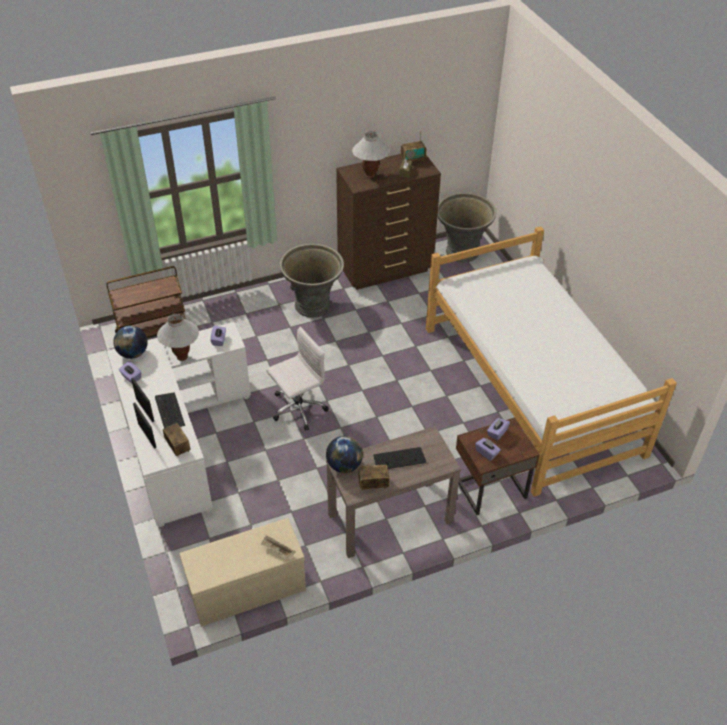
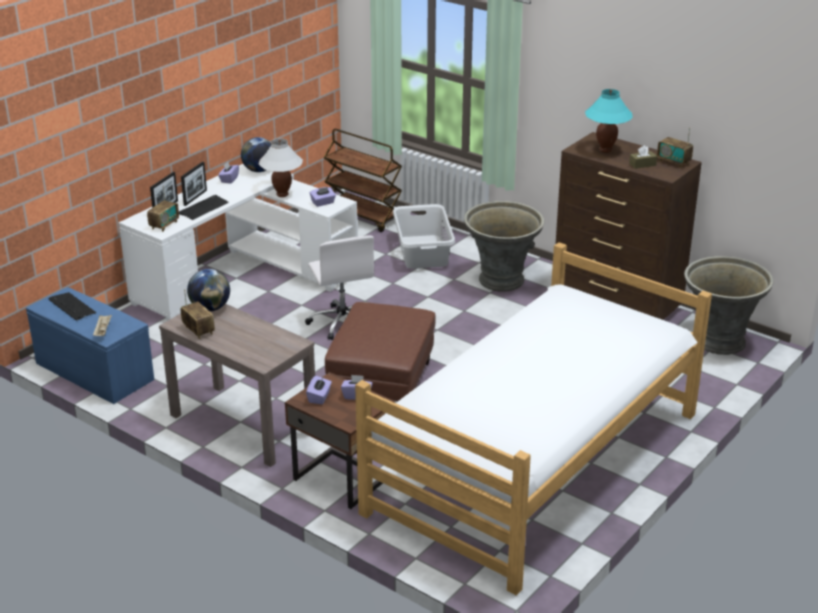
camera: 60 degrees right, 15 degrees down
(237, 324) = (423, 251): none -> grey laundry basket
(246, 589) = (93, 371): beige bench -> blue bench
(297, 408) = (342, 322): white office chair -> white office chair turned 45 degrees clockwise
(370, 176) = (605, 150): white table lamp -> turquoise table lamp
(393, 422) = (381, 383): none -> brown ottoman
(399, 459) = (245, 335): keyboard -> keyboard (72, 307)

